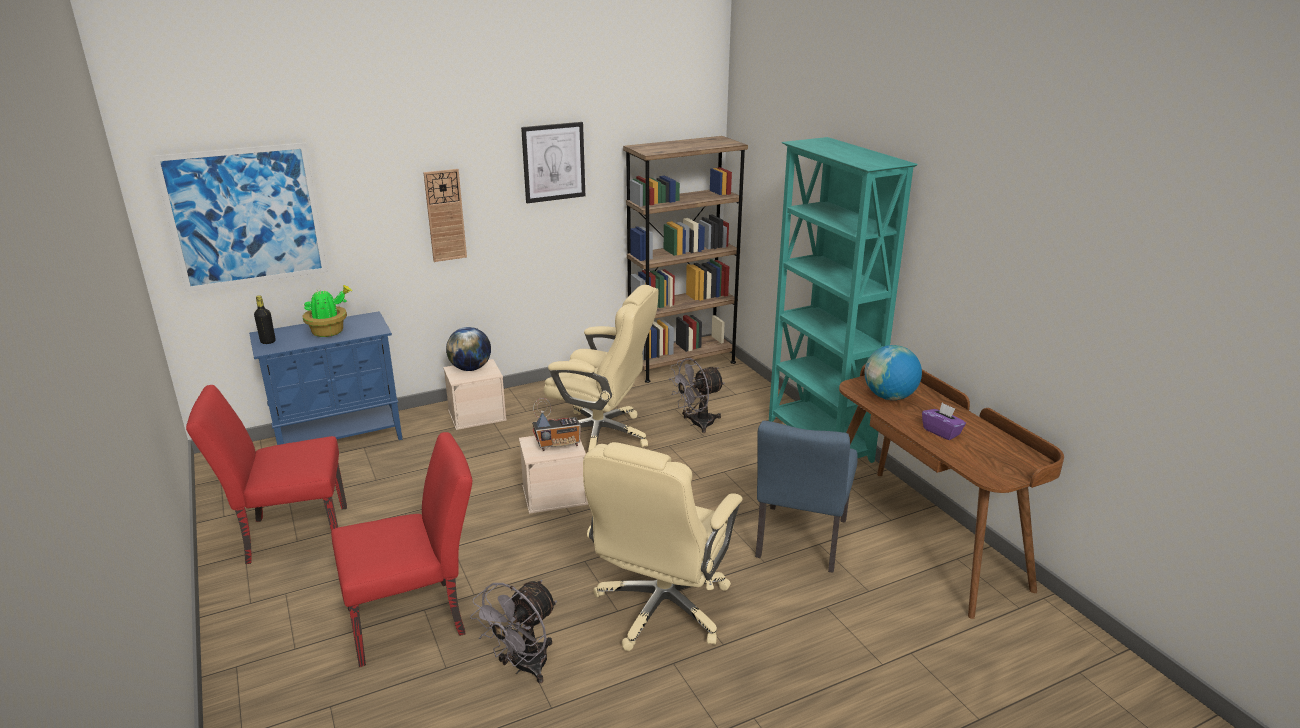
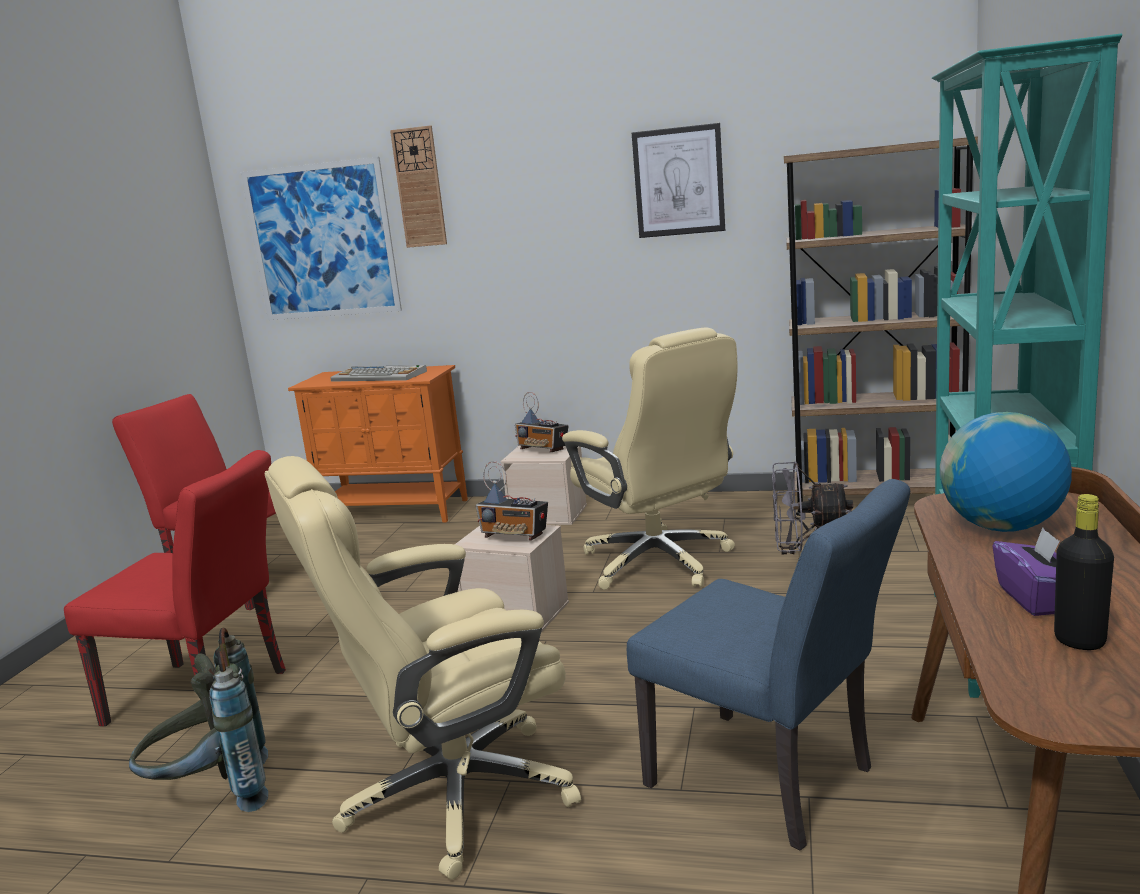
camera: 40 degrees right, 10 degrees down
(268, 341) = (320, 379): black bottle -> black bottle (1079, 641)
(329, 332) = (380, 376): potted plant -> keyboard
(340, 439) = (395, 511): blue cabinet -> orange cabinet
(445, 215) = (534, 250): wall clock -> wall clock (419, 187)
(470, 368) = (543, 449): globe -> radio
(523, 667) = (214, 796): grey fan -> grey backpack
(799, 543) = (773, 783): blue chair -> blue chair turned 105 degrees counterclockwise

